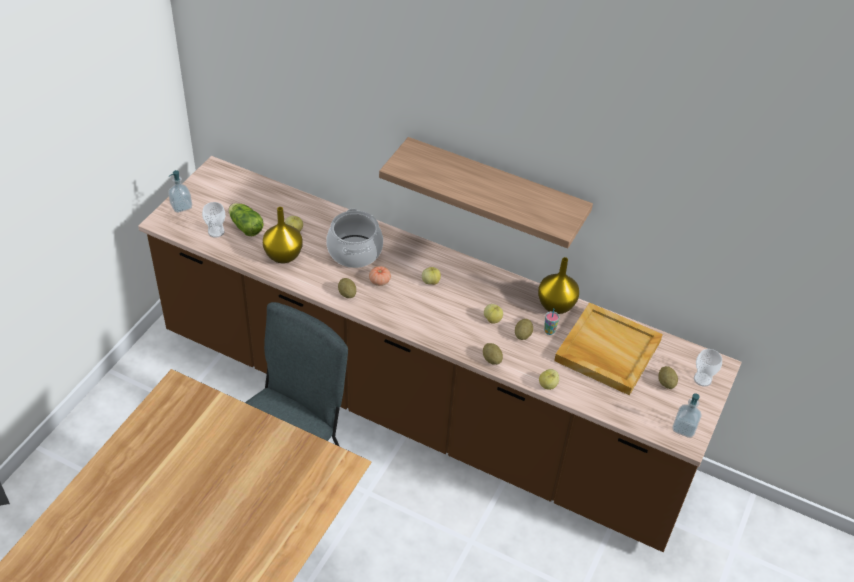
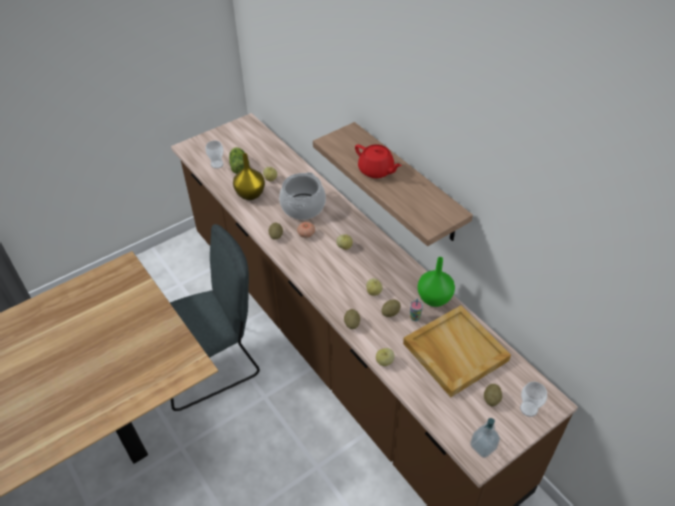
camera: 30 degrees right, 0 degrees up
(181, 206) = (207, 141): soap dispenser -> none
(470, 185) = (376, 170): none -> red teapot
(555, 306) = (433, 299): yellow vase -> green vase

